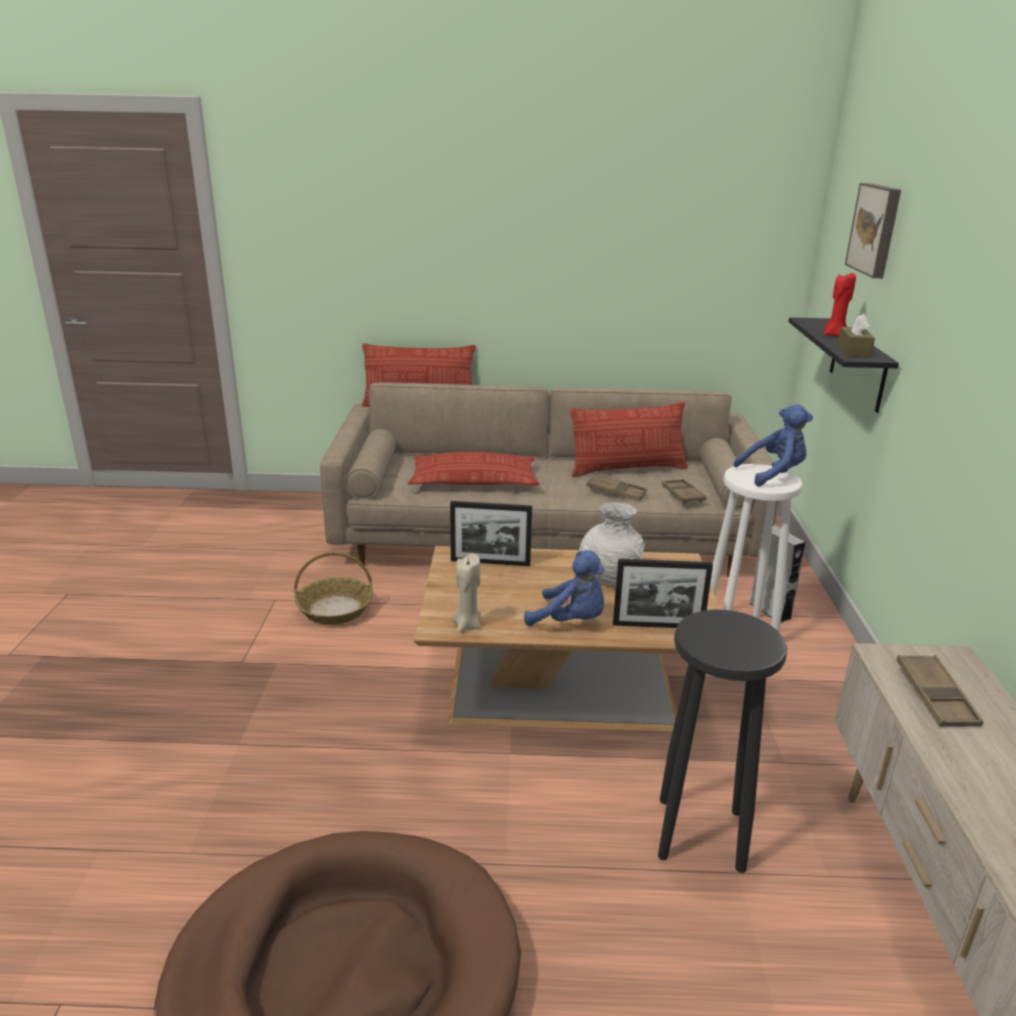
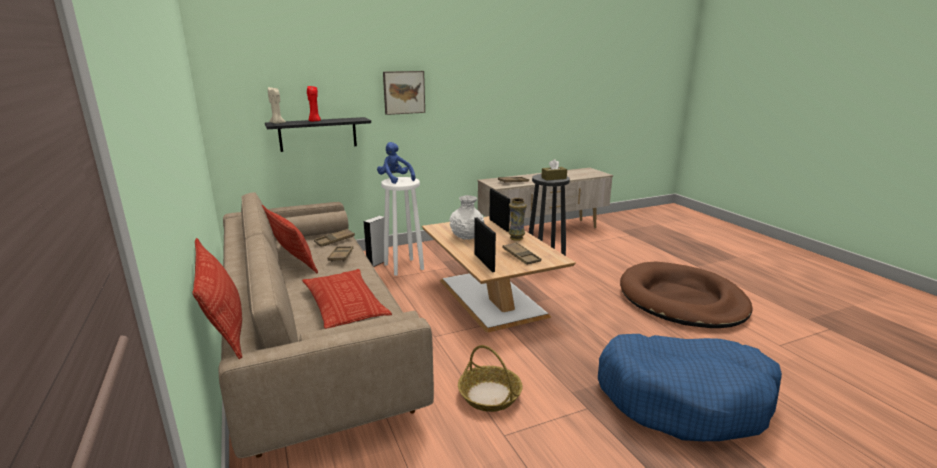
camera: 115 degrees left, 5 degrees down
(154, 746) = (684, 399): none -> blue dog bed
(467, 625) = (548, 254): beige candle -> beige candle (277, 123)
(483, 597) = (521, 256): none -> brown tray
(571, 621) = (516, 238): blue plush toy -> vase
(853, 351) = (349, 119): brown tissue box -> brown tissue box (553, 178)
(876, 229) = (297, 62): picture -> picture (403, 92)

